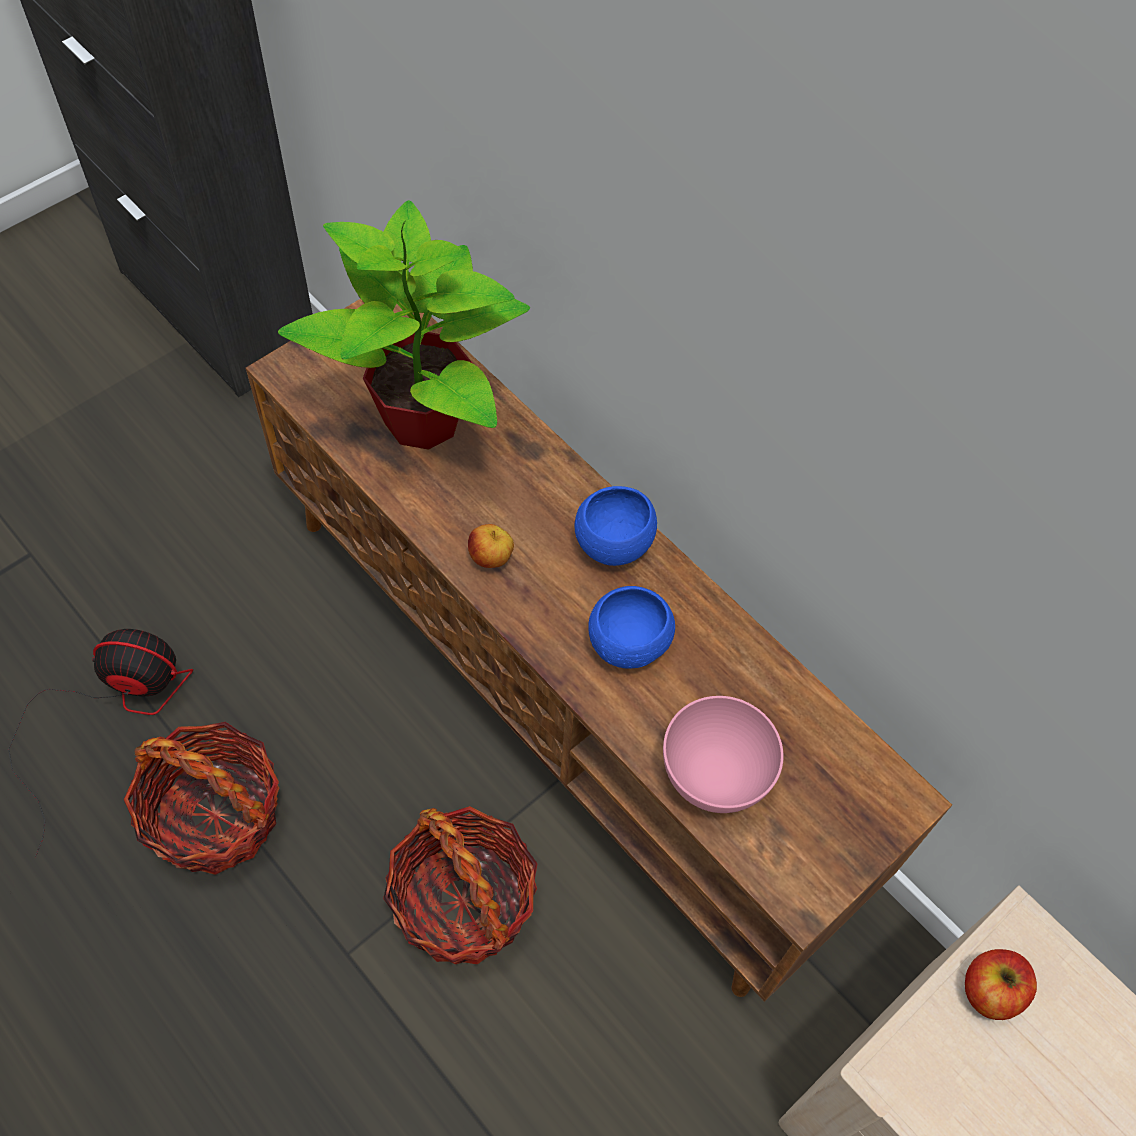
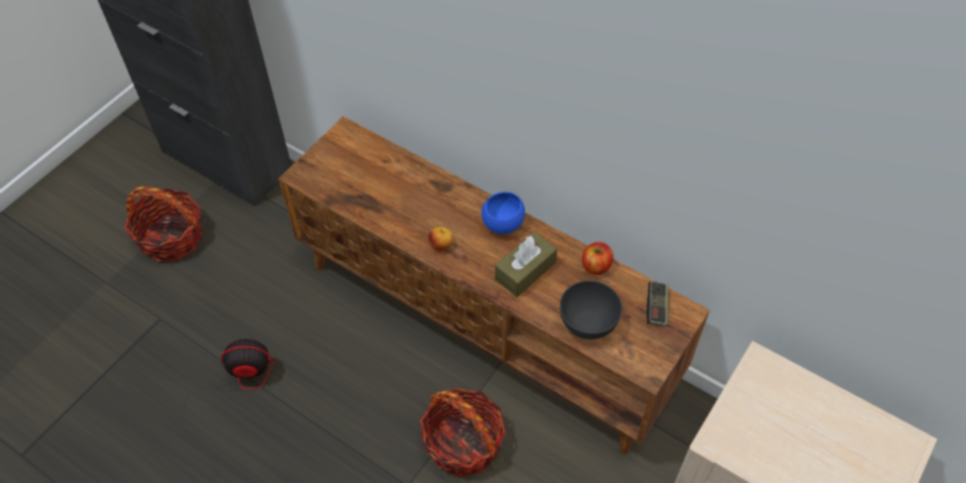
camera: 10 degrees left, 5 degrees down
(215, 814) = (312, 432): basket -> basket (171, 237)
(425, 419) = (384, 183): potted plant -> none
(628, 643) = (525, 271): blue bowl -> brown tissue box
(715, 775) = (588, 324): pink bowl -> grey bowl
(852, 775) = (656, 308): none -> game controller
(990, 990) = (751, 392): apple -> apple (595, 266)

